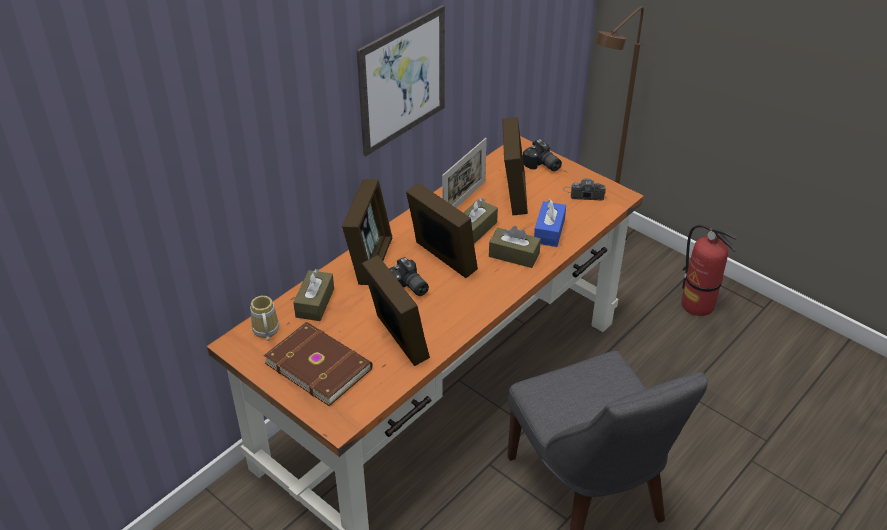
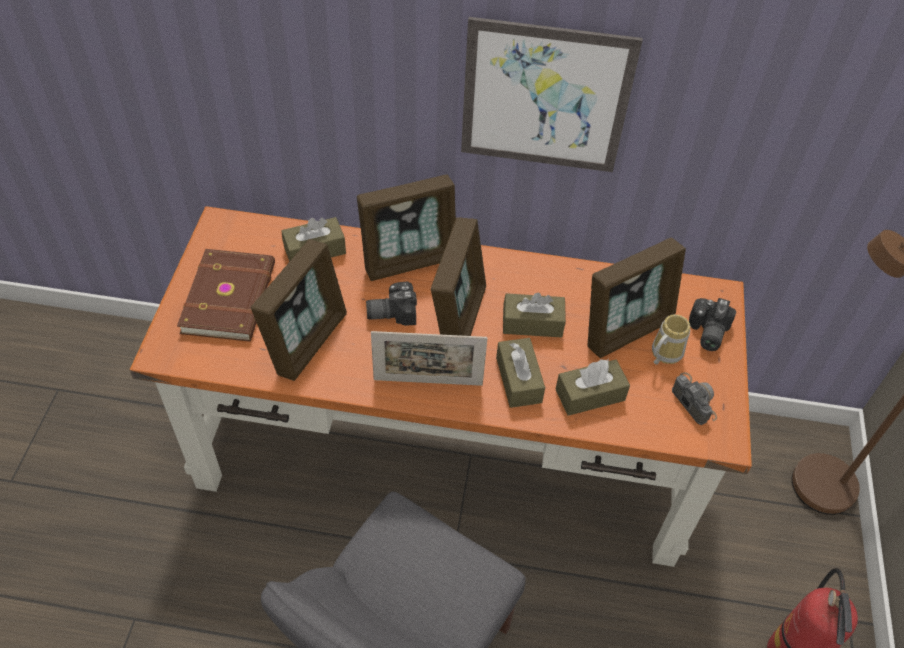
camera: 55 degrees right, 10 degrees up
(265, 332) = (248, 236): mug -> mug (662, 354)
(408, 287) = (391, 311): camera -> camera turned 60 degrees clockwise
(464, 200) = (574, 289): picture frame -> picture frame (428, 382)
(549, 231) = (590, 395): blue tissue box -> brown tissue box

